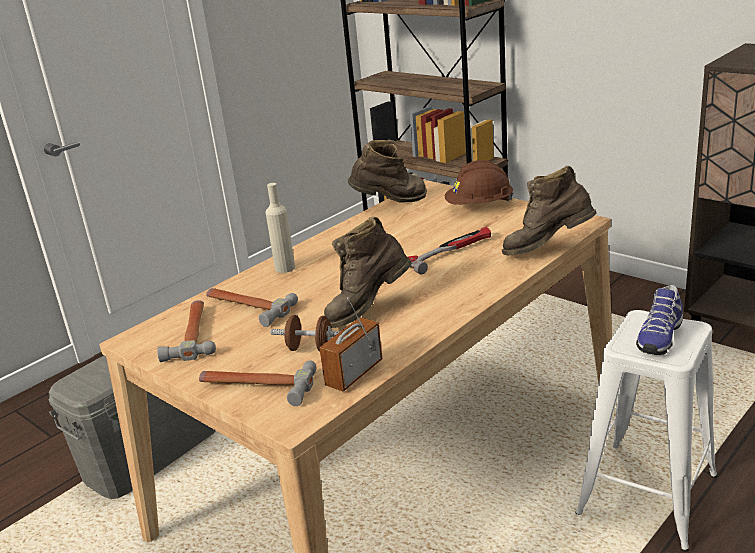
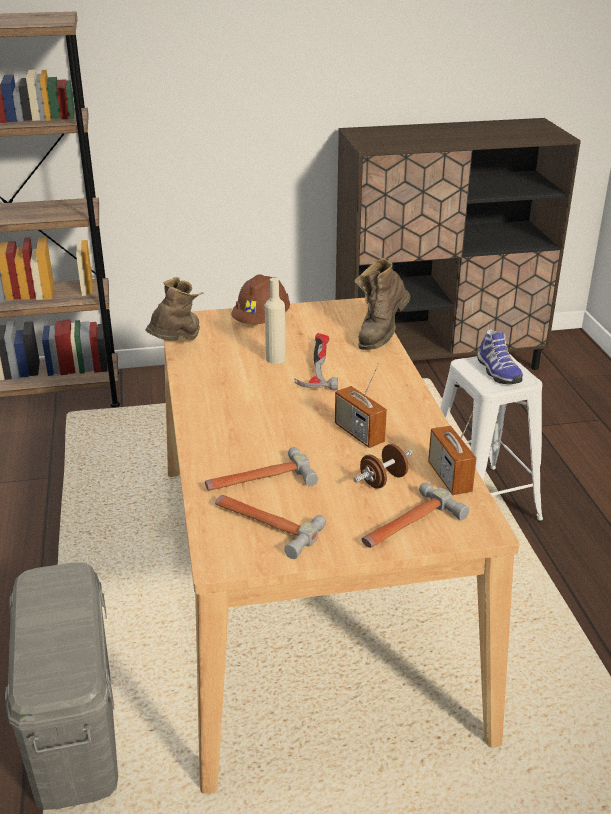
camera: 55 degrees left, 5 degrees up
(285, 268) = (213, 436): beige bottle -> beige bottle (275, 359)
(367, 310) = (359, 433): brown boot -> radio

